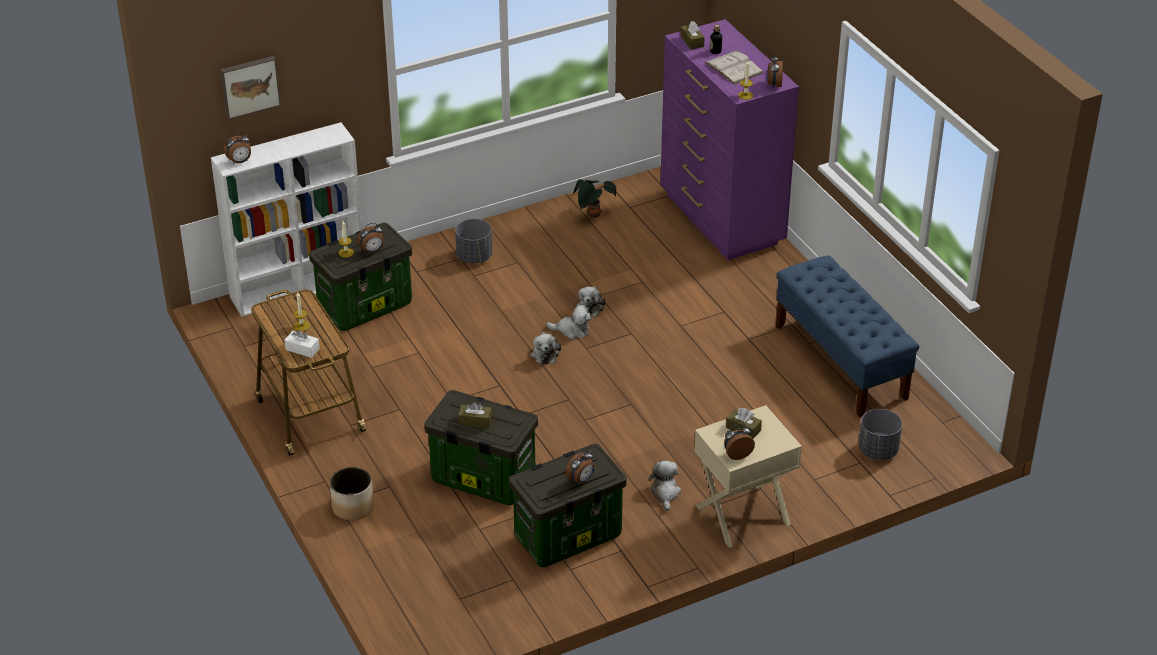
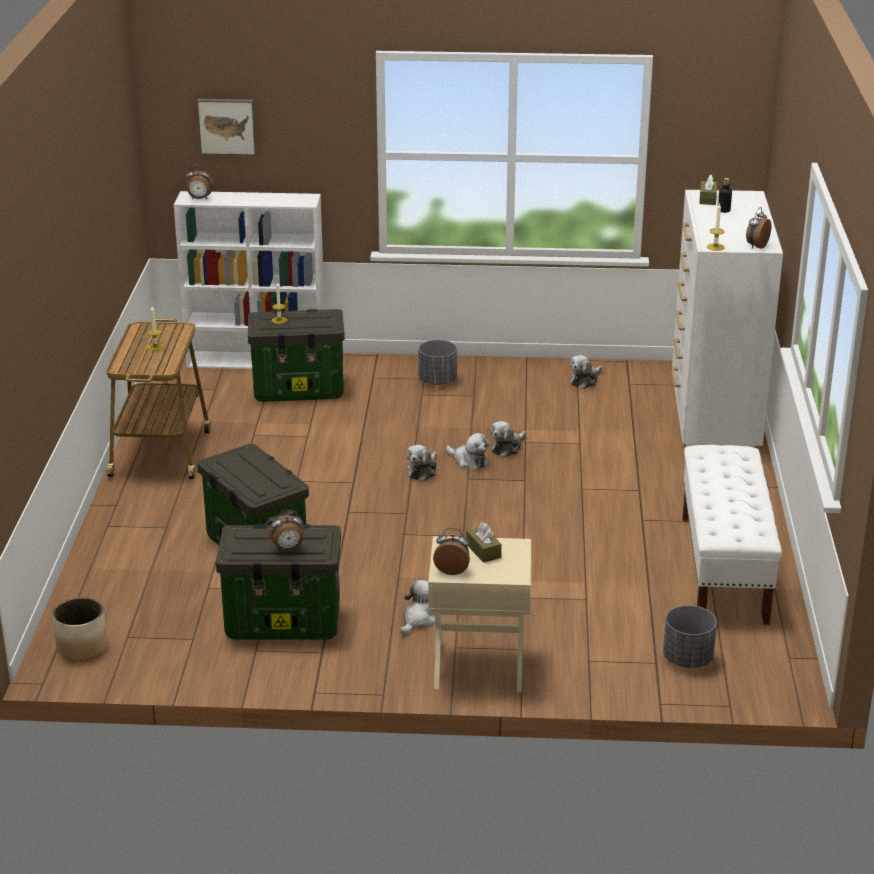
camera: 30 degrees right, 10 degrees down
(302, 349) = (134, 362): white tissue box -> none
(352, 507) = (116, 532): planter -> planter (82, 647)
(372, 251) = (303, 325): alarm clock -> none
(475, 421) = (244, 472): brown tissue box -> none
(593, 216) = (585, 380): potted plant -> plush toy
(721, 220) = (712, 417): purple dresser -> white dresser
(734, 68) = (728, 225): white book -> none
(841, 362) = (724, 569): blue bench -> white bench

